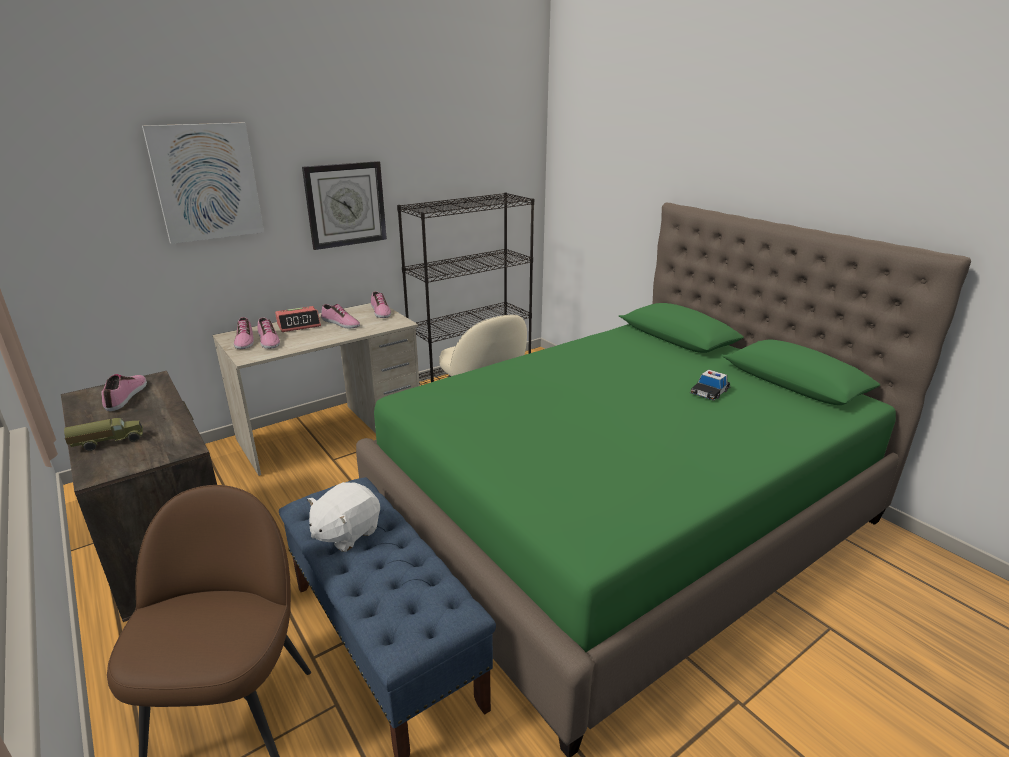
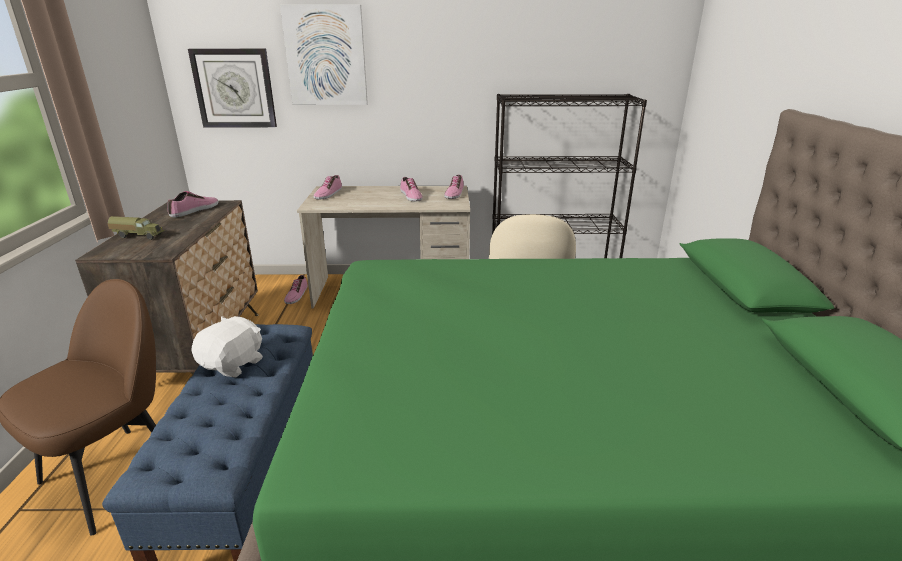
camera: 35 degrees right, 0 degrees up
(268, 340) = (342, 197): shoe -> shoe (296, 295)
(299, 325) = (380, 191): alarm clock -> none
(345, 204) = (446, 88): wall clock -> wall clock (234, 88)
(346, 533) = (234, 364): white plush toy -> white plush toy turned 135 degrees clockwise
(710, 392) = (699, 359): toy car -> none

